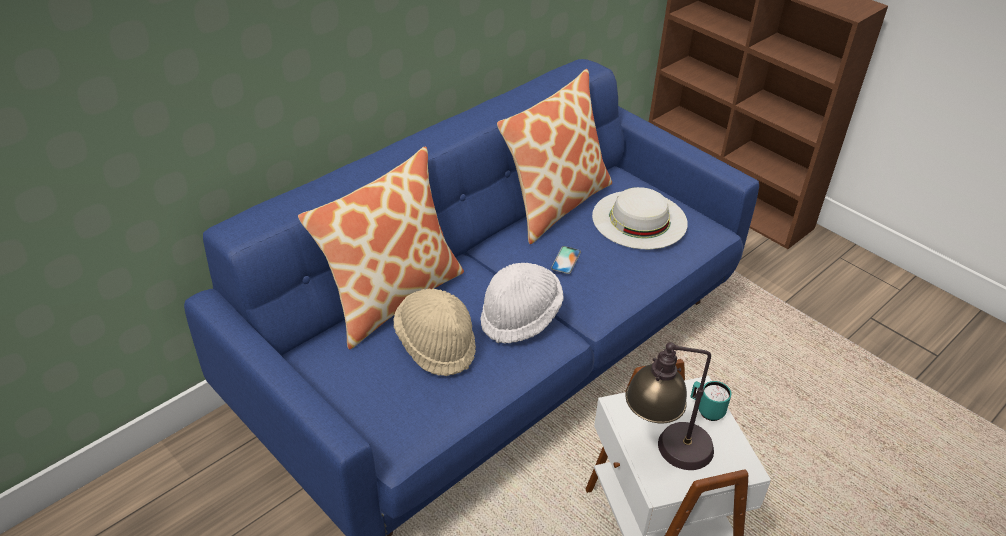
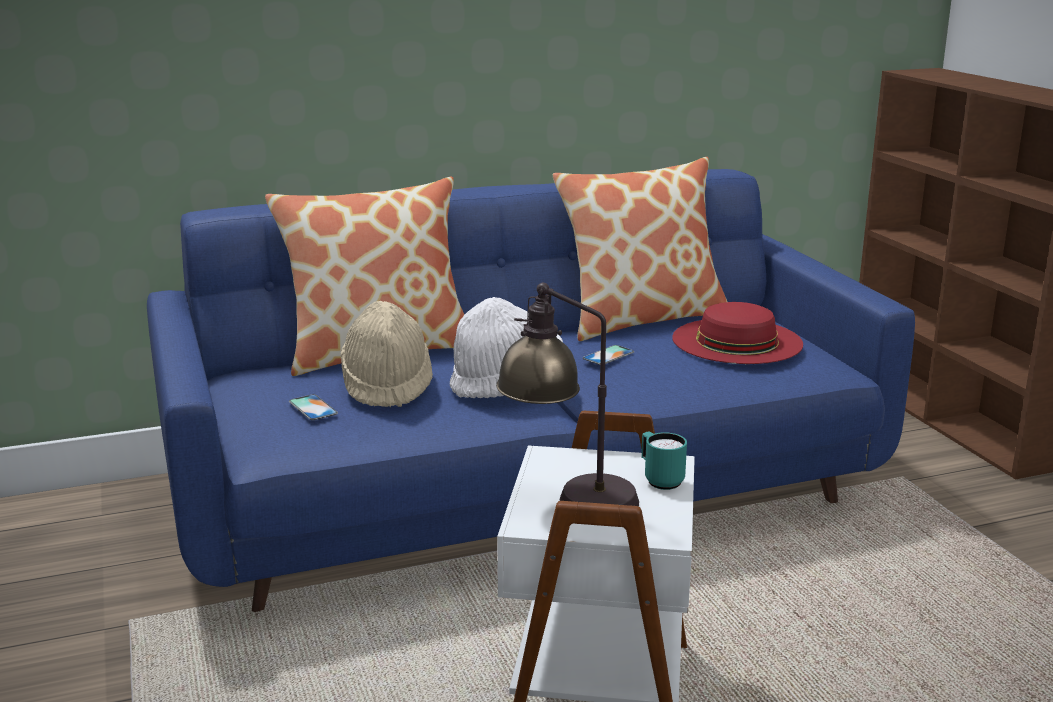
camera: 25 degrees right, 20 degrees down
(399, 388) = (313, 408): none -> phone
(639, 219) = (736, 341): white hat -> red hat

